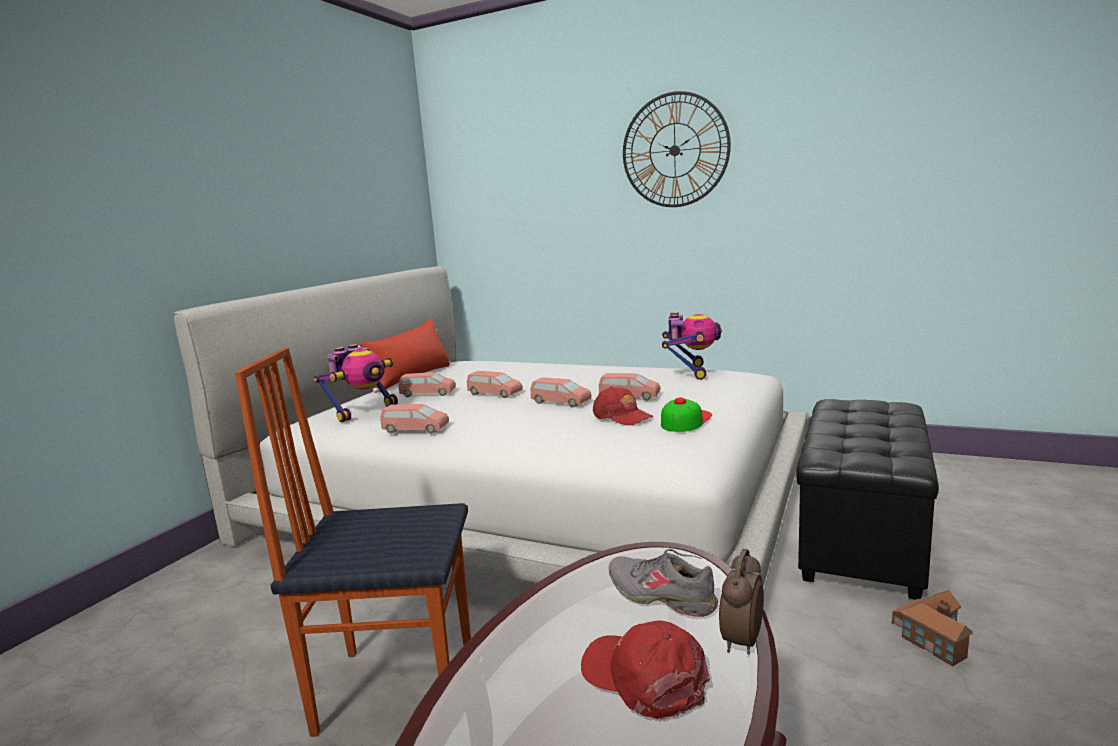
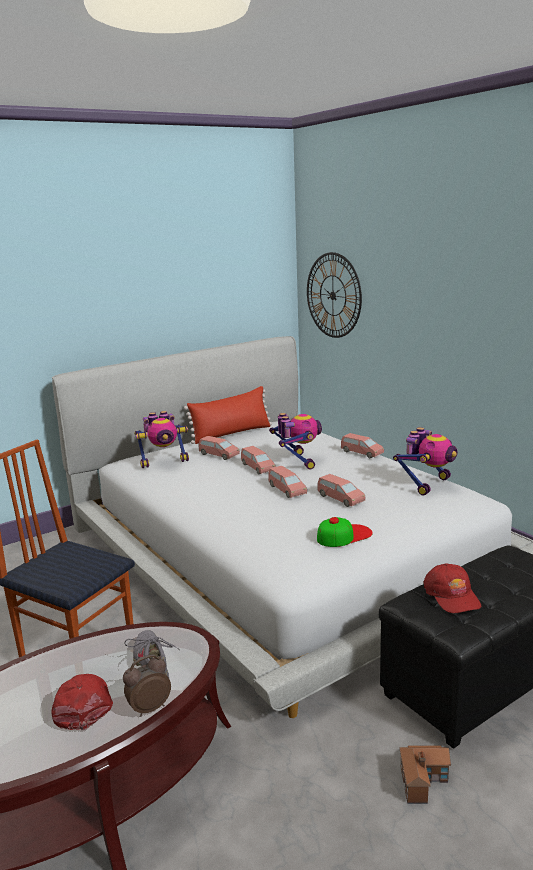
camera: 30 degrees right, 5 degrees up
(415, 429) = (172, 488): pink toy car -> pink toy car (361, 453)
(531, 382) = (297, 461): none -> toy robot
(622, 416) = (306, 517): red cap -> red cap (452, 595)
(674, 150) = (474, 266): wall clock -> wall clock (333, 295)

